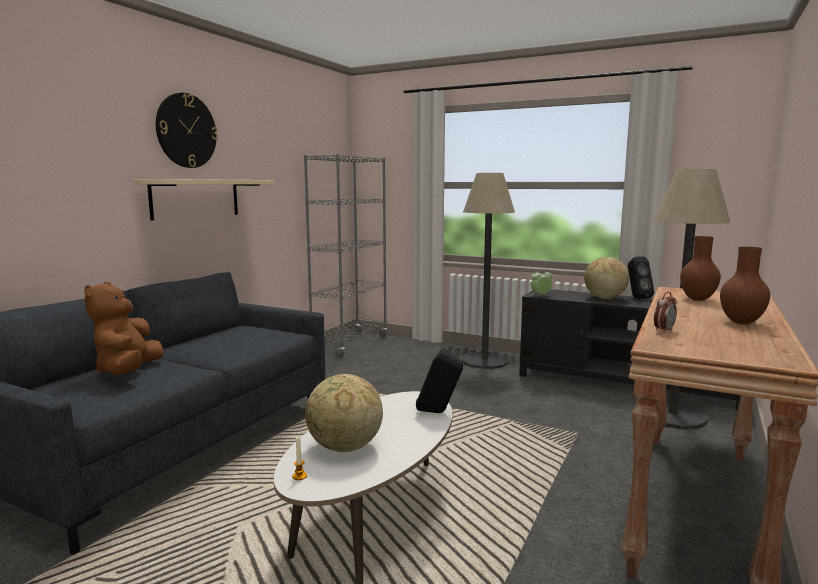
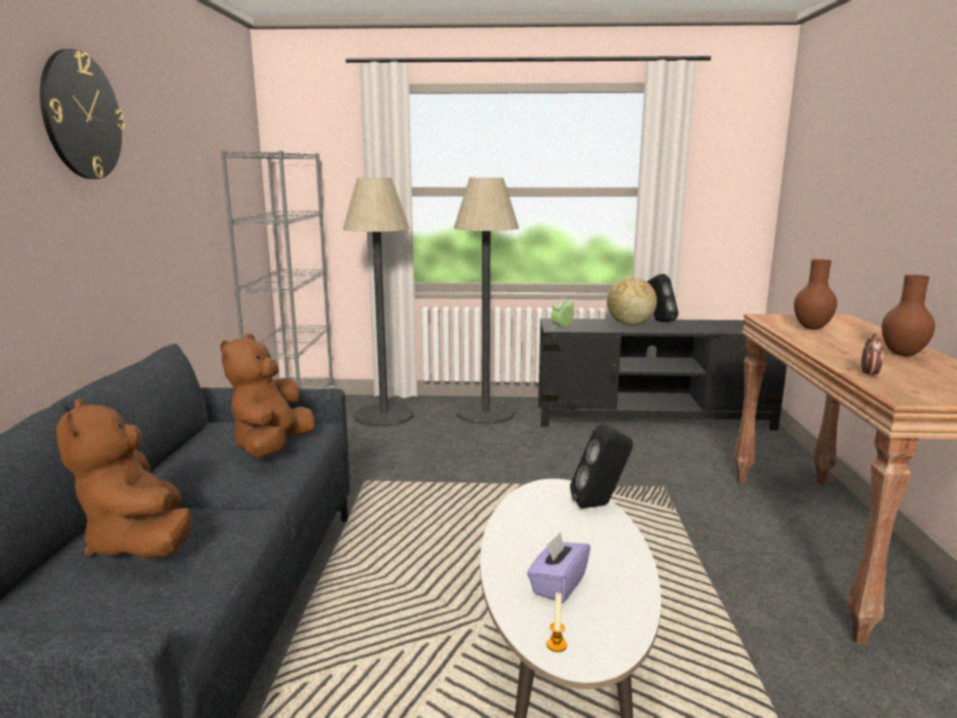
camera: 25 degrees left, 5 degrees up
(196, 198) = (104, 229): beige shelf -> none
(252, 341) = (272, 448): none -> brown plush toy
(344, 448) = (558, 585): globe -> purple tissue box
(672, 415) = (726, 447): floor lamp -> floor lamp (384, 415)

